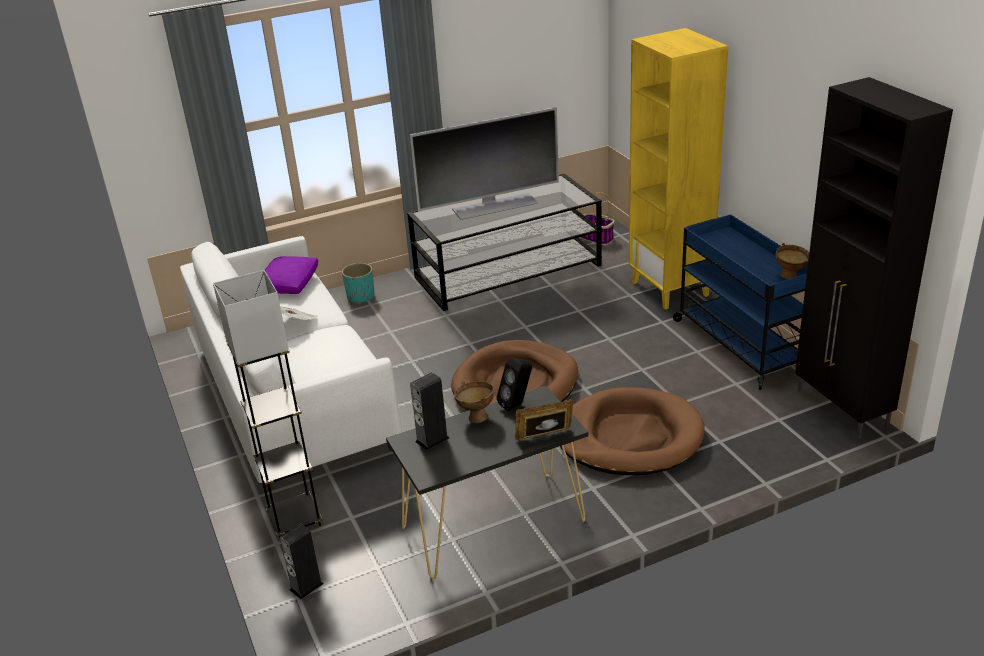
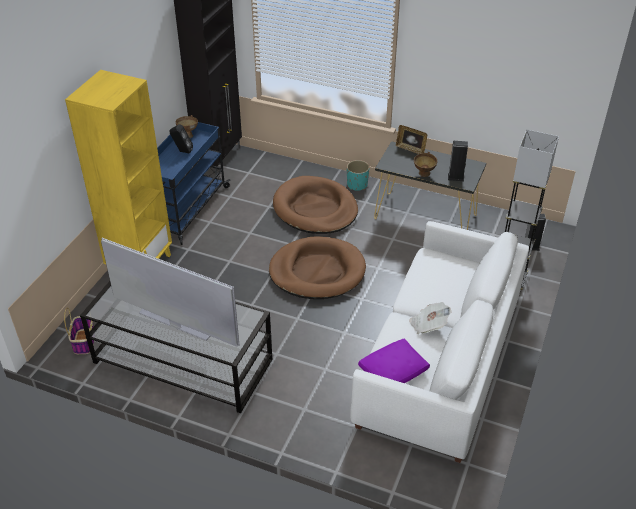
camera: 135 degrees left, 10 degrees up
(361, 297) = (300, 425): turquoise planter -> turquoise planter (357, 185)
(517, 404) = (400, 168): black speaker -> black speaker (182, 151)

